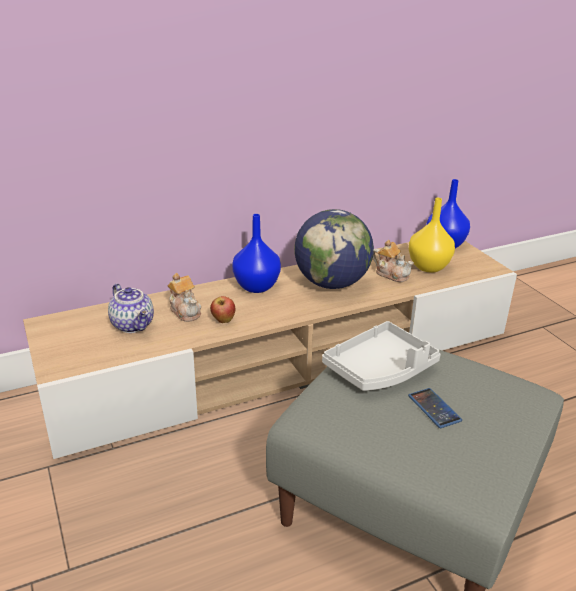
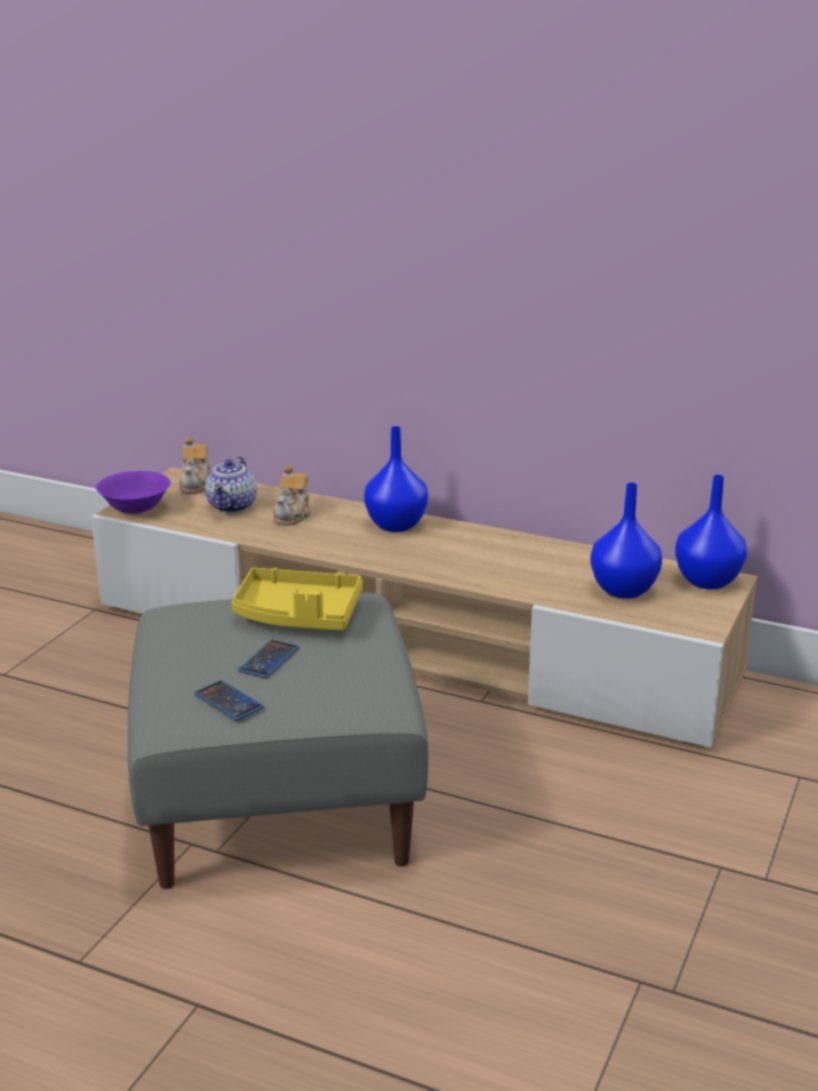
camera: 50 degrees right, 5 degrees down
(65, 364) = (135, 509): none -> purple bowl
(223, 320) = (305, 536): apple -> none
(331, 283) = (473, 555): globe -> none
(380, 369) = (298, 615): grey tray -> yellow tray
(391, 274) = (560, 576): teapot -> teapot (196, 485)
(428, 266) = (625, 590): yellow vase -> blue vase
(481, 452) = (228, 701): none -> phone

